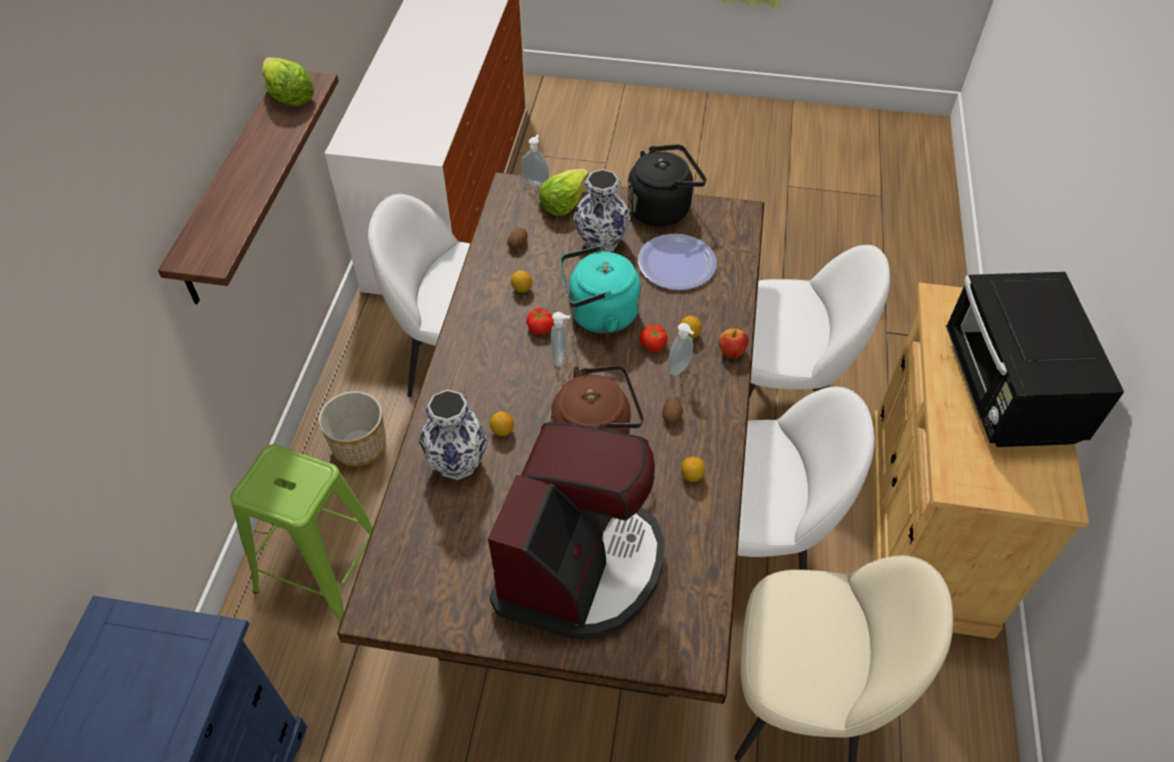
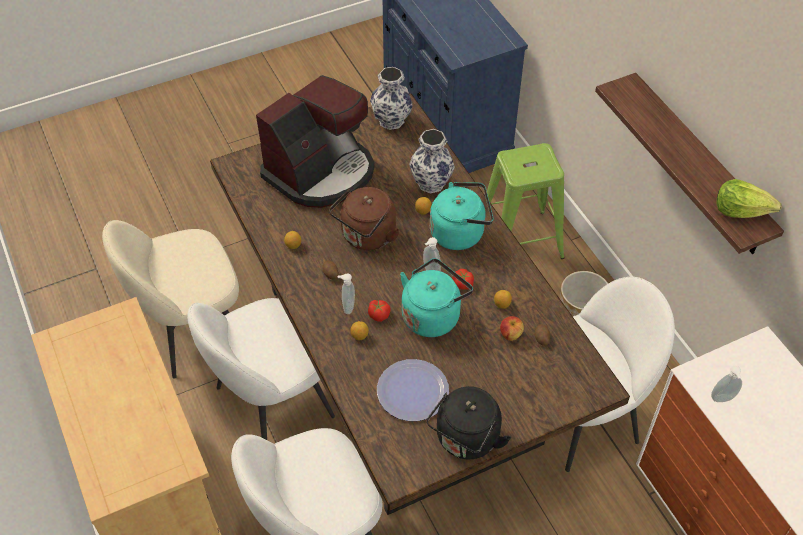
camera: 145 degrees right, 0 degrees up
(487, 381) = (460, 232): none -> turquoise kettle
(536, 183) = (587, 404): soap dispenser -> soap dispenser (723, 399)
(563, 203) = (546, 397): lettuce -> none
(580, 565) = (321, 172): coffee machine -> coffee machine turned 120 degrees counterclockwise
(601, 242) = (484, 376): vase -> vase (391, 120)
(731, 352) = (321, 339): apple -> apple (510, 335)
(1008, 391) = (106, 404): black microwave -> none

